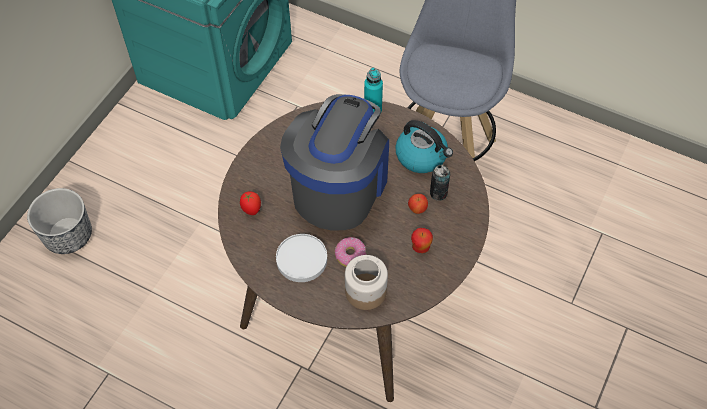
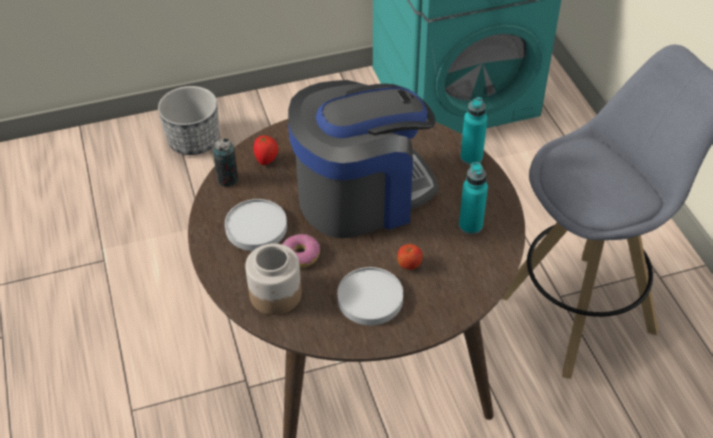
camera: 45 degrees right, 10 degrees down
(420, 247) = (370, 298): apple -> white plate
(422, 156) = (470, 226): kettle -> turquoise bottle
(438, 193) = (446, 267): can -> can (227, 179)

